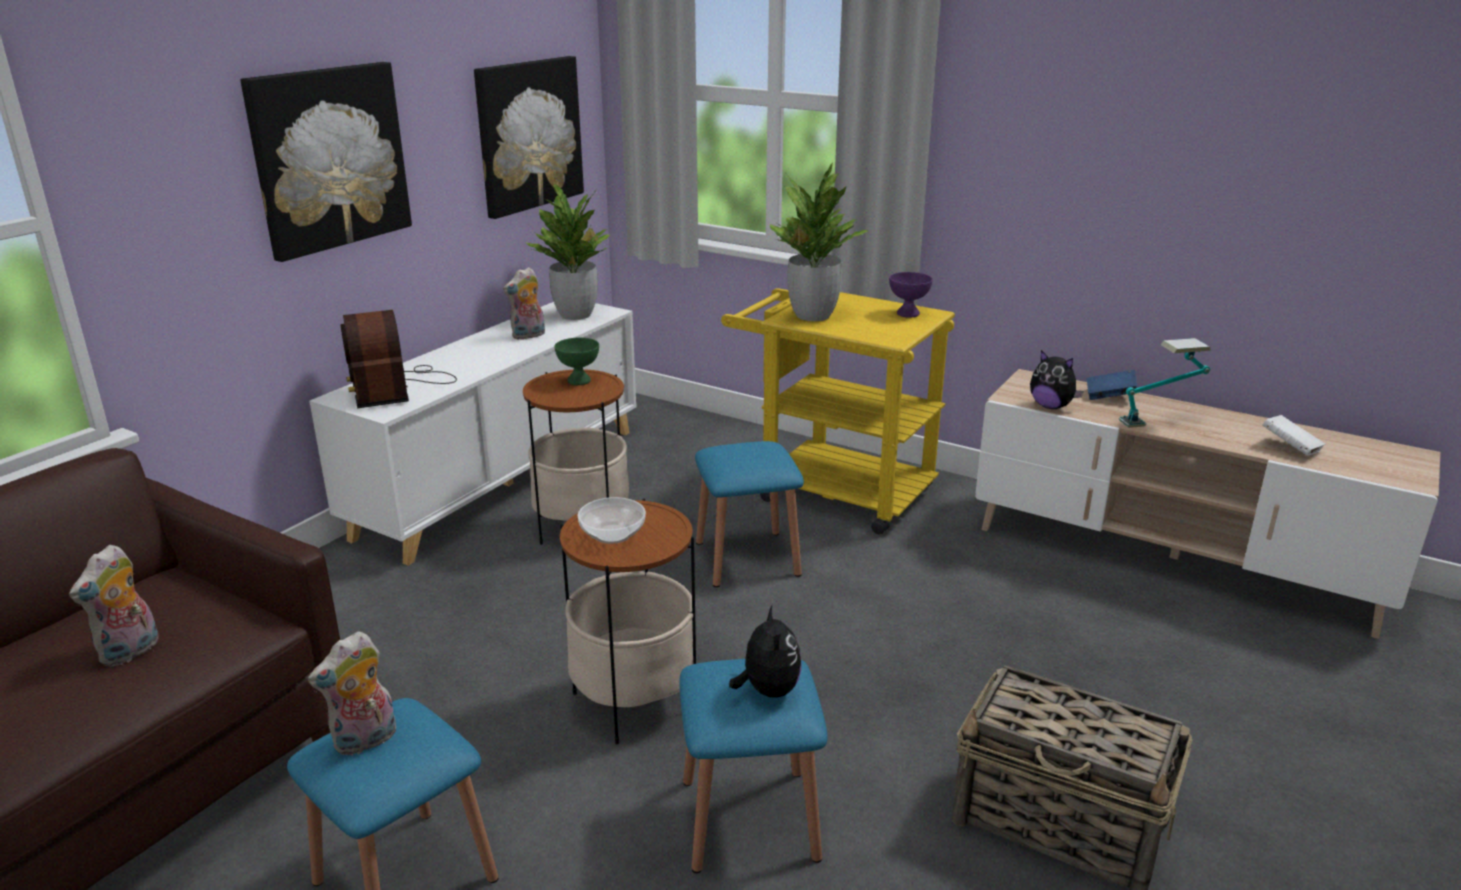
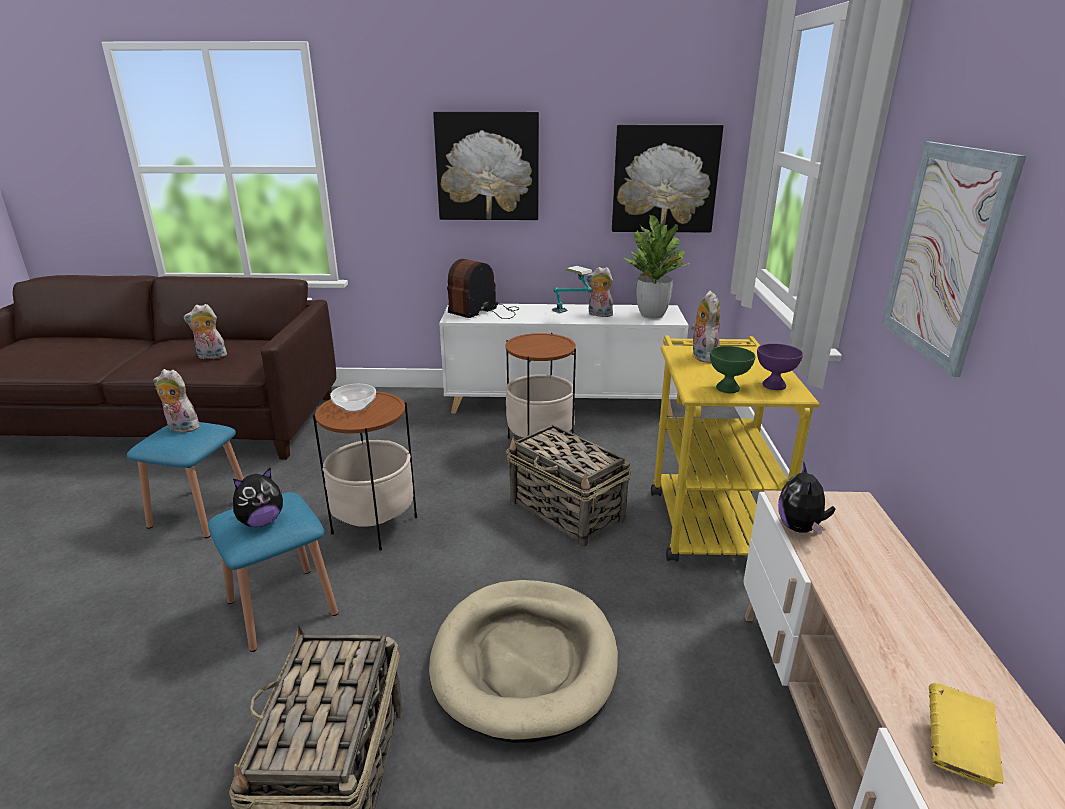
camera: 60 degrees right, 0 degrees up
(578, 381) = (552, 343): green bowl -> green bowl (726, 388)
(747, 558) = (567, 512): blue stool -> basket
(812, 316) = (702, 356): potted plant -> plush toy
(964, 660) = (525, 660): none -> beige dog bed
(1049, 153) = (944, 254): none -> picture
(1110, 396) = (888, 561): blue book -> none
(1159, 421) = (873, 609): table lamp -> table lamp (571, 315)
(1290, 448) = (957, 748): white book -> yellow book

